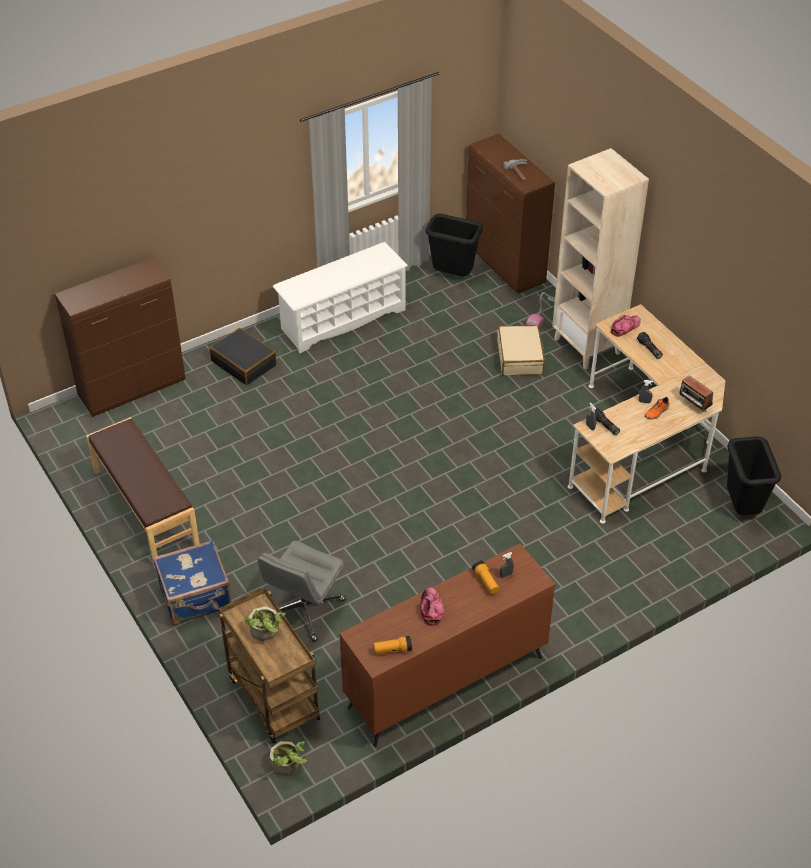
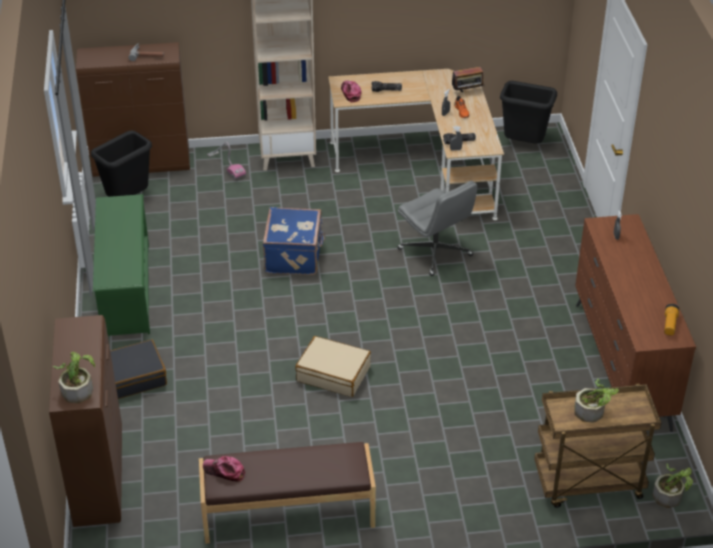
camera: 65 degrees left, 5 degrees down
(84, 297) = (78, 388): none -> potted plant
(196, 598) = (437, 505): blue suitcase -> blue suitcase (295, 256)
(304, 610) = (494, 431): grey office chair -> grey office chair (435, 252)
(342, 319) = (126, 289): white shoe rack -> green shoe rack
(431, 608) = (633, 289): cap -> cap (224, 471)
(485, 582) = (618, 249): flashlight -> none
(520, 357) = (271, 197): beige suitcase -> beige suitcase (333, 373)

